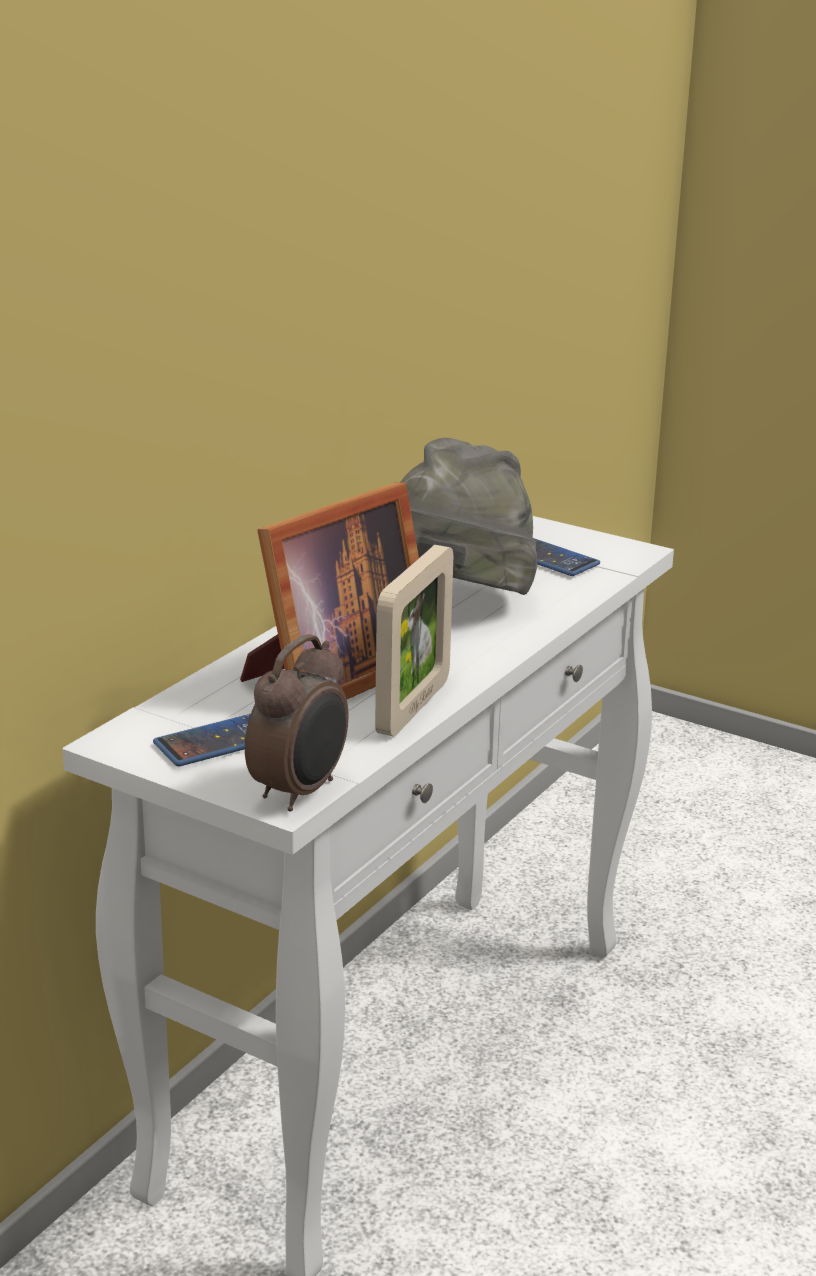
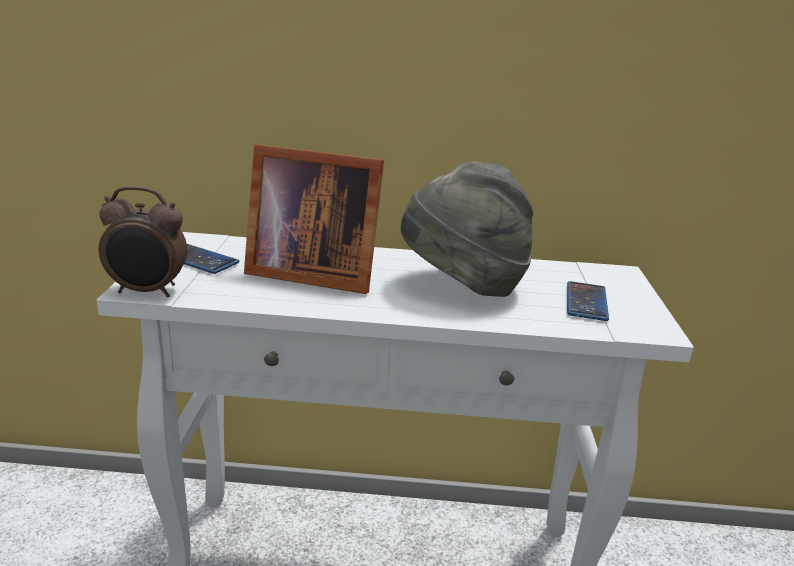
camera: 60 degrees right, 0 degrees up
(413, 707) = (292, 302): picture frame -> none

